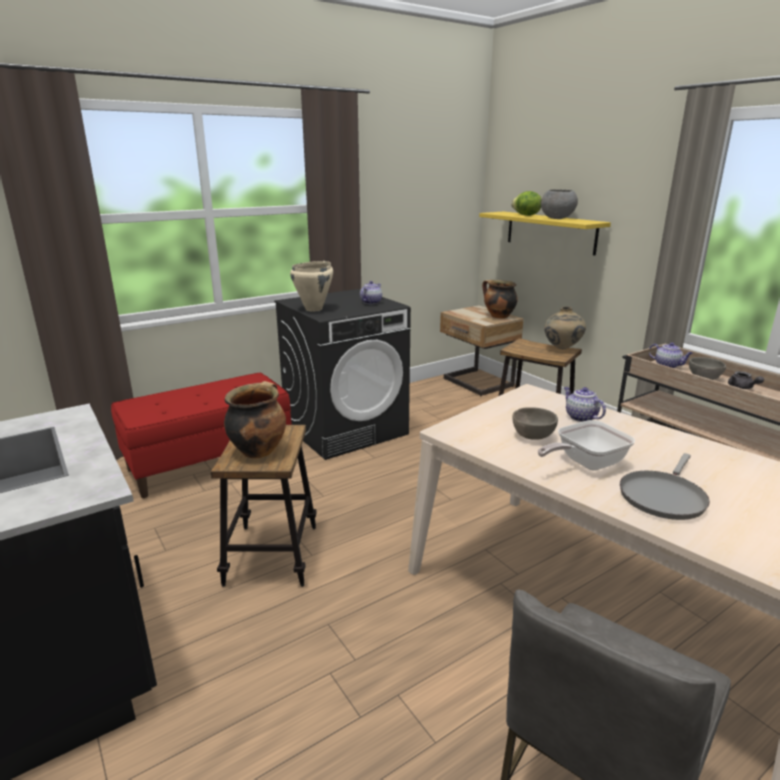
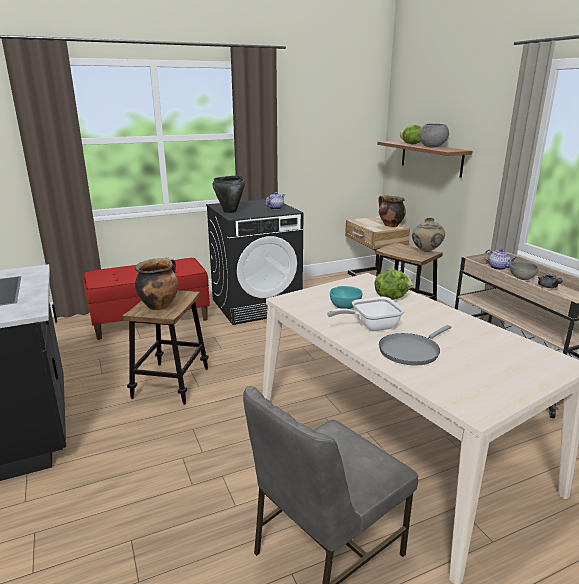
camera: 10 degrees right, 0 degrees up
(314, 309) = (230, 211): beige cooking pot -> black cooking pot
(532, 436) = (345, 307): grey bowl -> turquoise bowl
(550, 232) = (431, 158): yellow shelf -> brown shelf
(580, 417) = (391, 297): teapot -> lettuce

